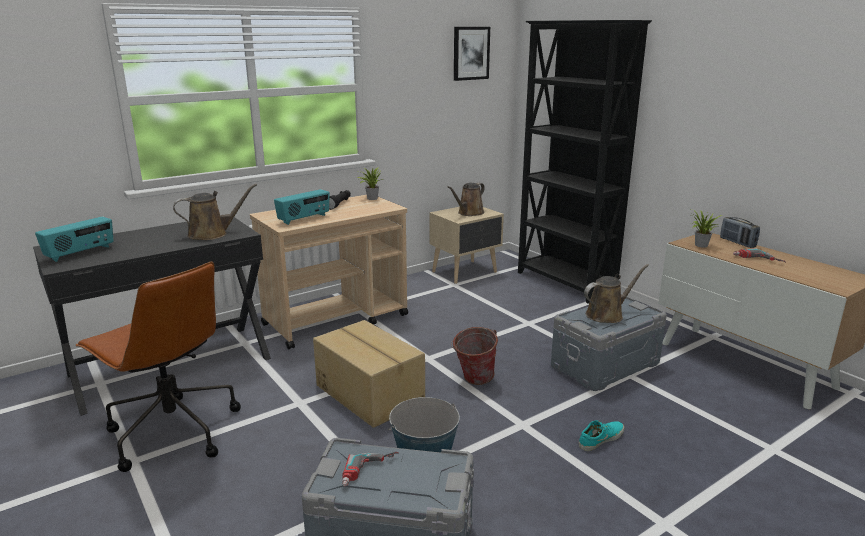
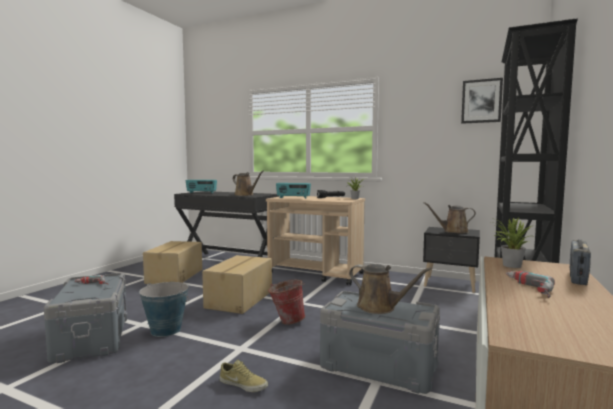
camera: 60 degrees right, 15 degrees down
(172, 431) = (174, 276): brown office chair -> cardboard box
(466, 272) = (450, 285): beige nightstand -> black nightstand
(600, 439) = (244, 384): turquoise shoe -> beige shoe

